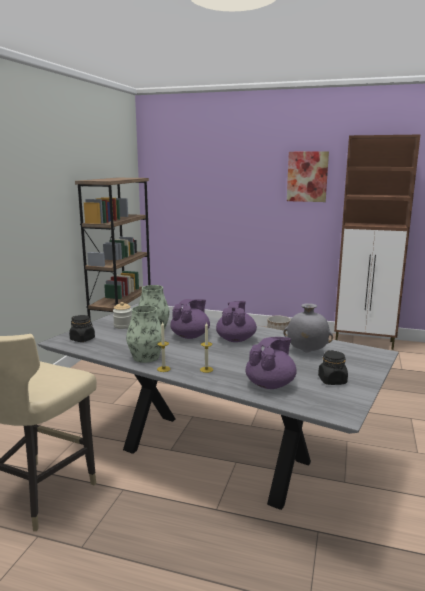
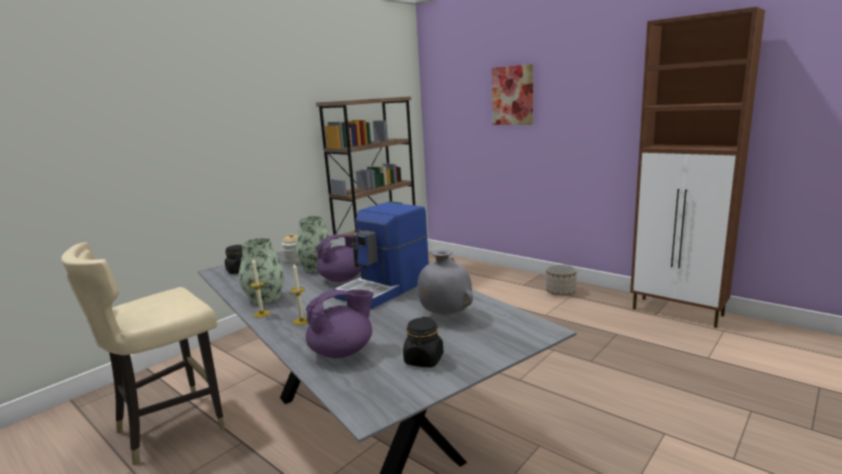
camera: 25 degrees right, 0 degrees up
(236, 339) = (385, 288): purple teapot -> coffee machine
(307, 176) = (605, 84): picture -> picture (513, 95)

